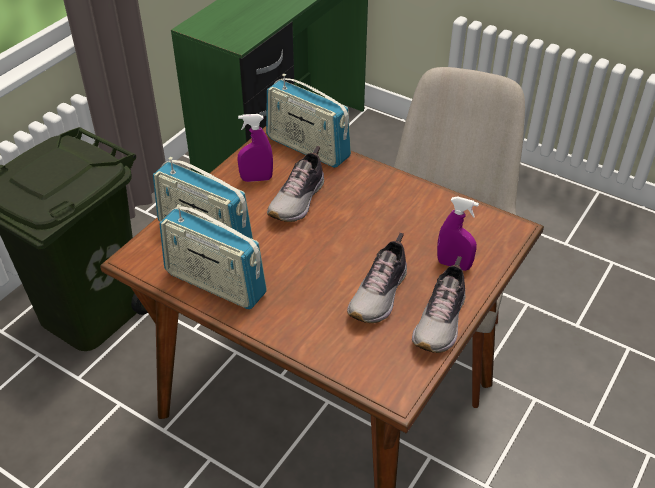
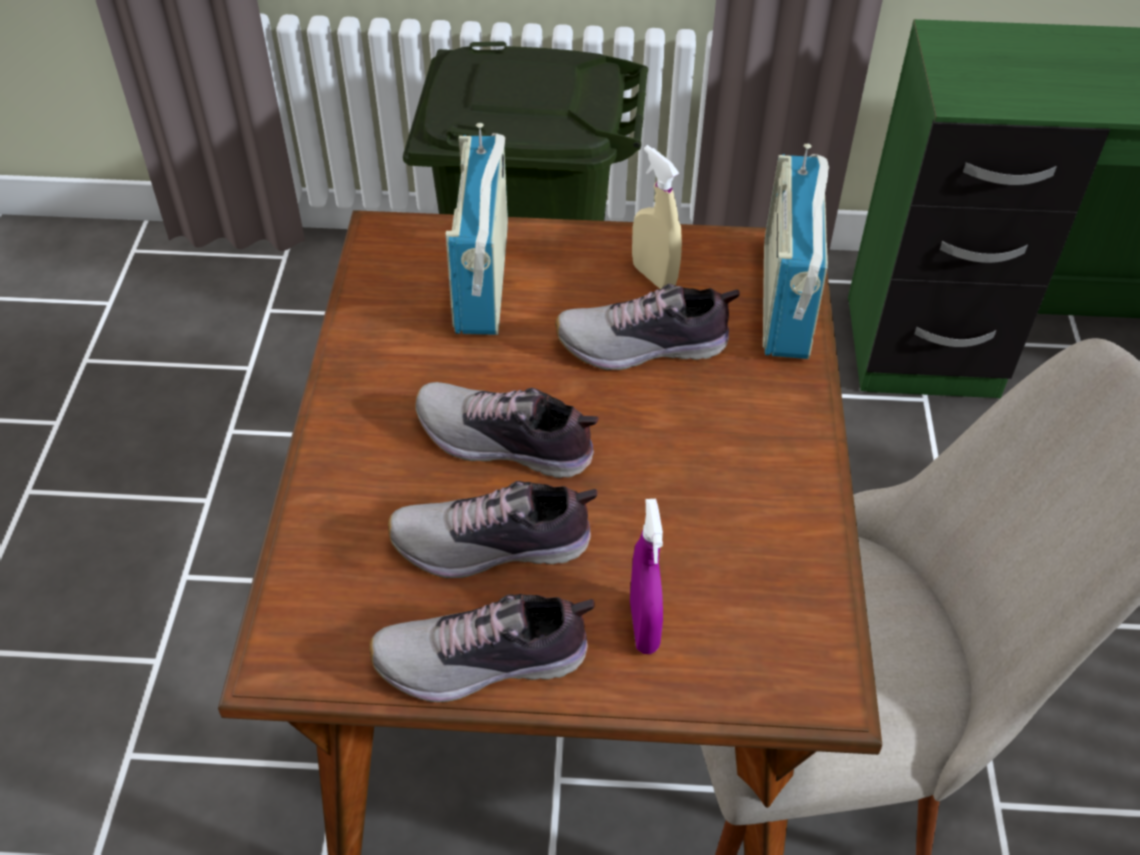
camera: 60 degrees right, 5 degrees up
(215, 284) = (387, 337): radio -> none
(256, 179) = (653, 276): purple spray bottle -> beige spray bottle
(322, 268) = (505, 444): none -> shoe

